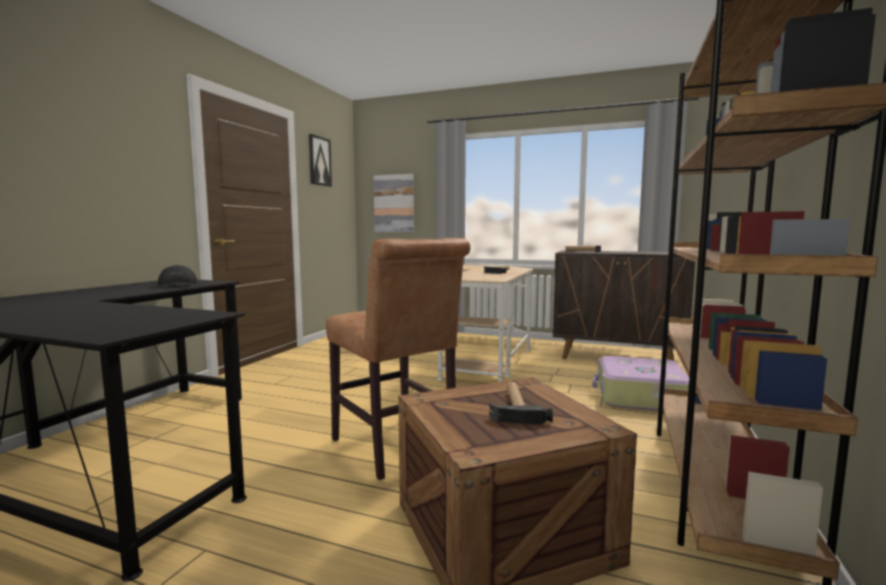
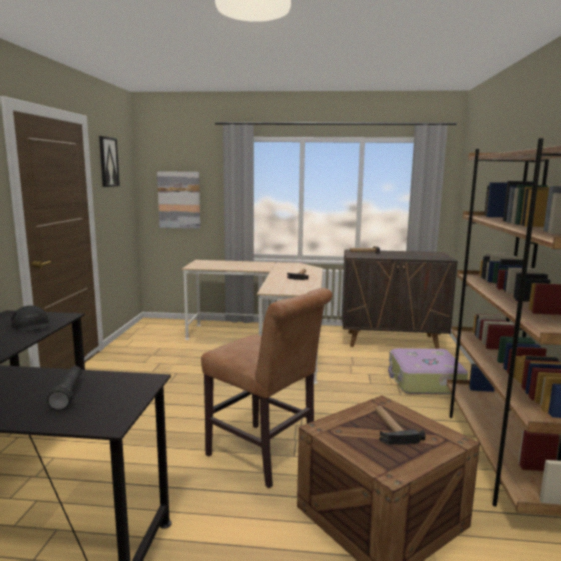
camera: 15 degrees left, 5 degrees up
(117, 317) = (68, 394): none -> black flashlight

